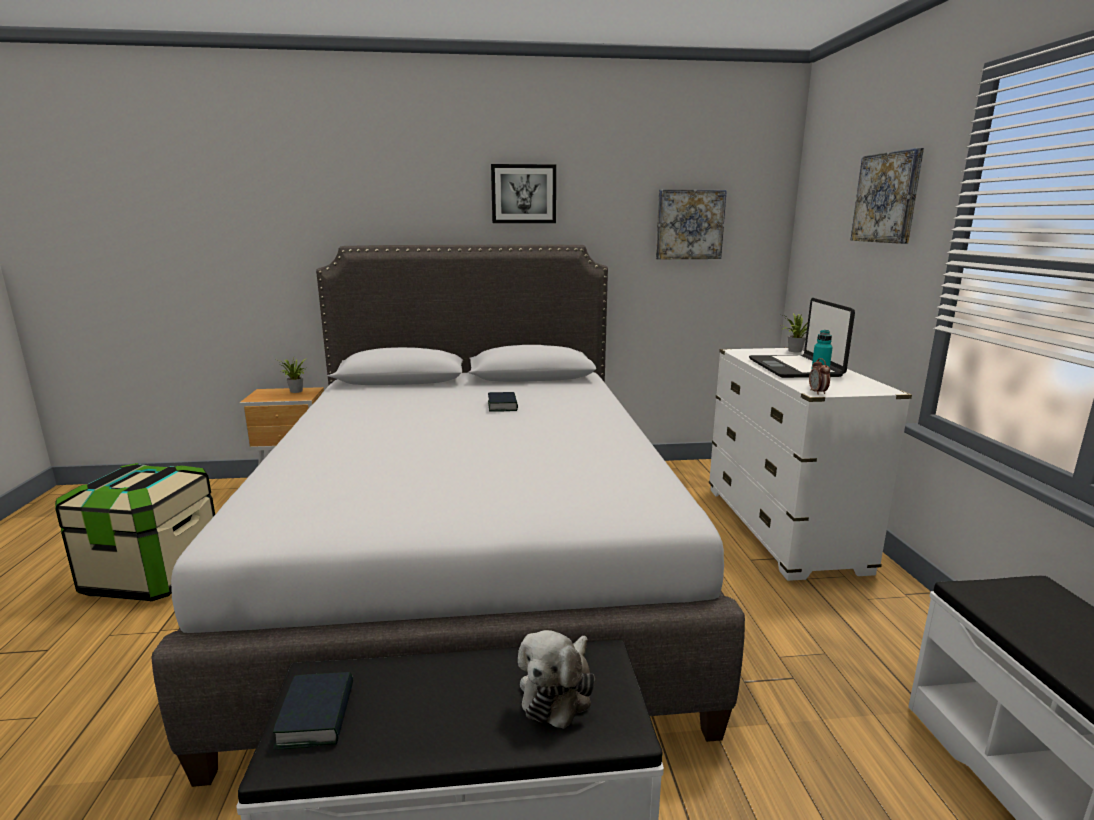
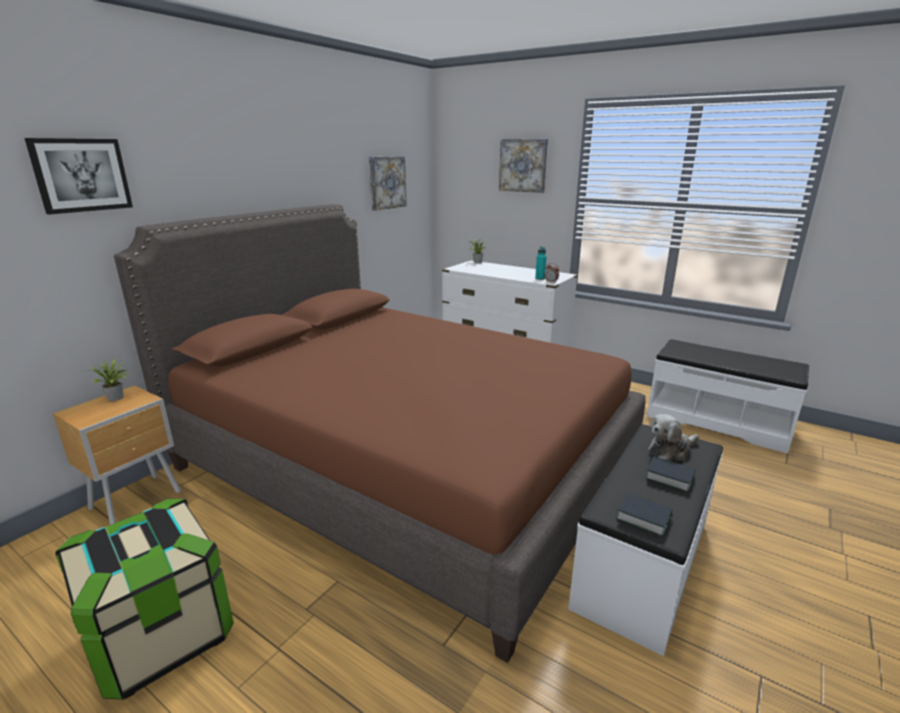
camera: 50 degrees left, 5 degrees up
(470, 564) = (402, 466): grey bed -> brown bed
(502, 406) = (385, 341): book -> book (669, 478)
(523, 194) = (286, 163): picture -> picture (81, 175)
(558, 691) = (670, 450): plush toy -> plush toy turned 90 degrees clockwise
(795, 368) = (506, 272): laptop -> none

